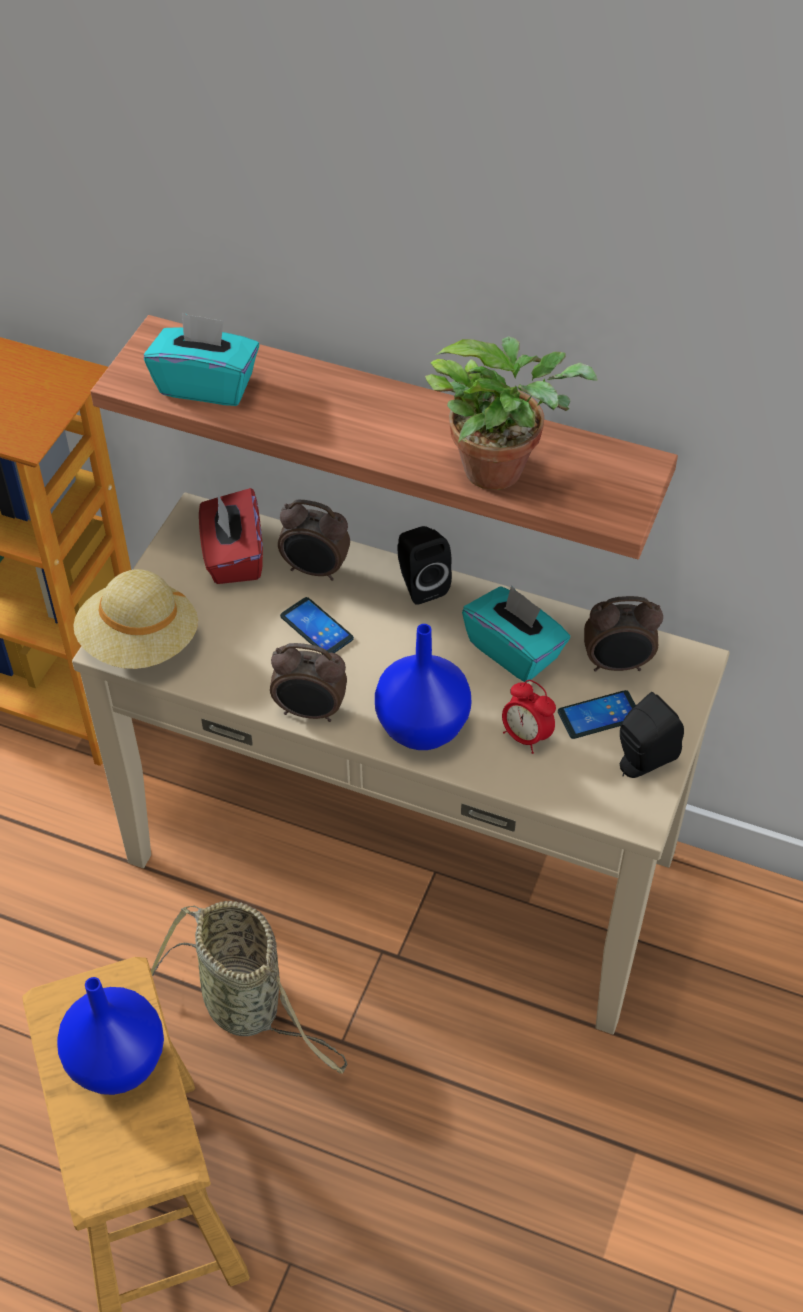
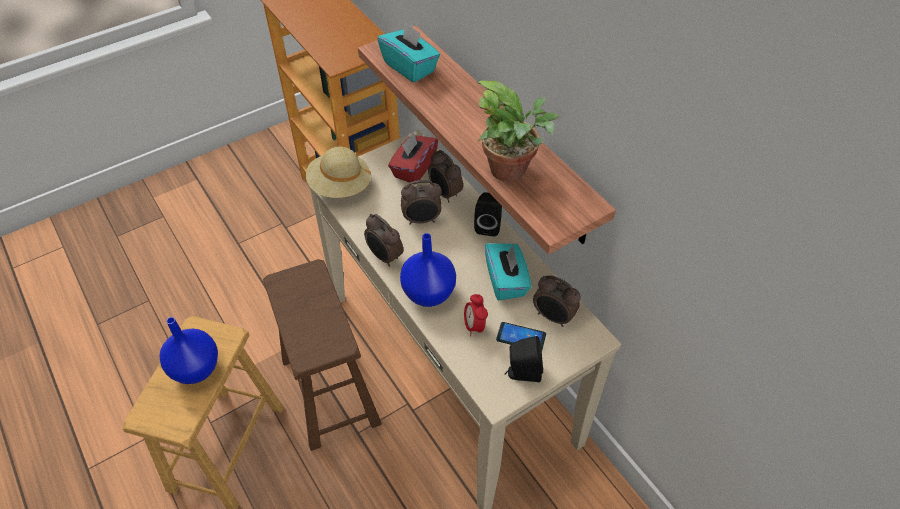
camera: 35 degrees right, 0 degrees up
(247, 1007) = (331, 391): basket -> brown stool
(317, 628) = (422, 220): phone -> alarm clock

